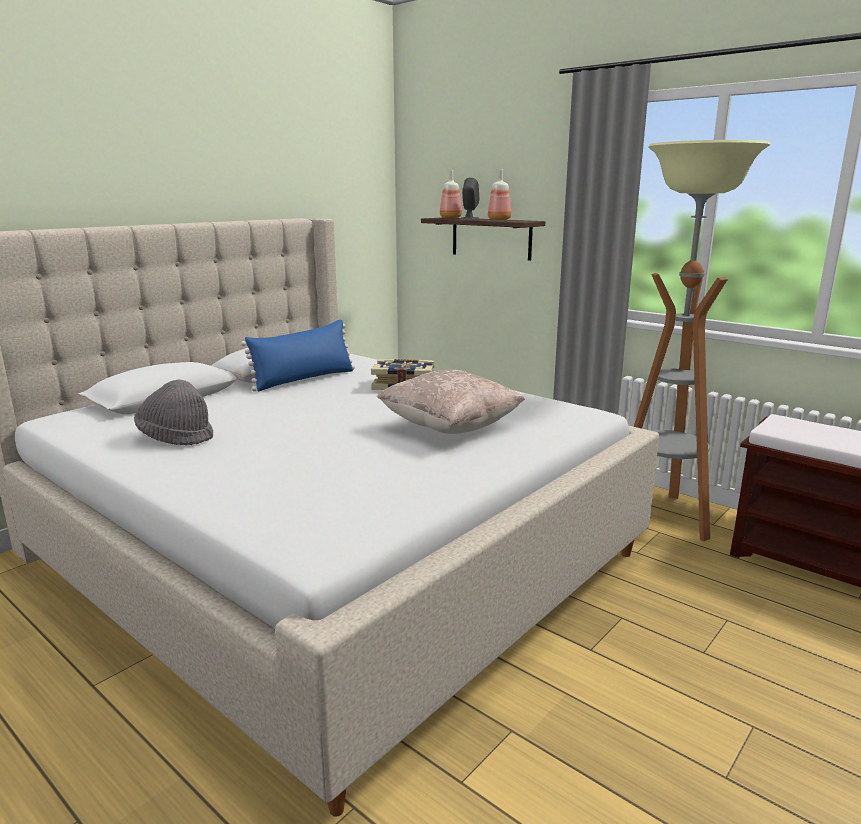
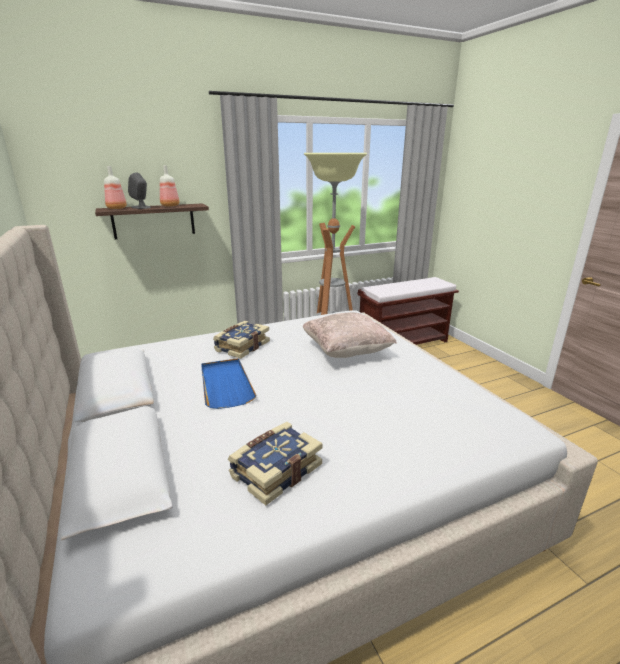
camera: 65 degrees left, 5 degrees up
(176, 437) = (275, 470): grey hat -> book
(304, 379) = (169, 381): blue pillow -> none
(312, 396) = (225, 384): none -> blue tray

